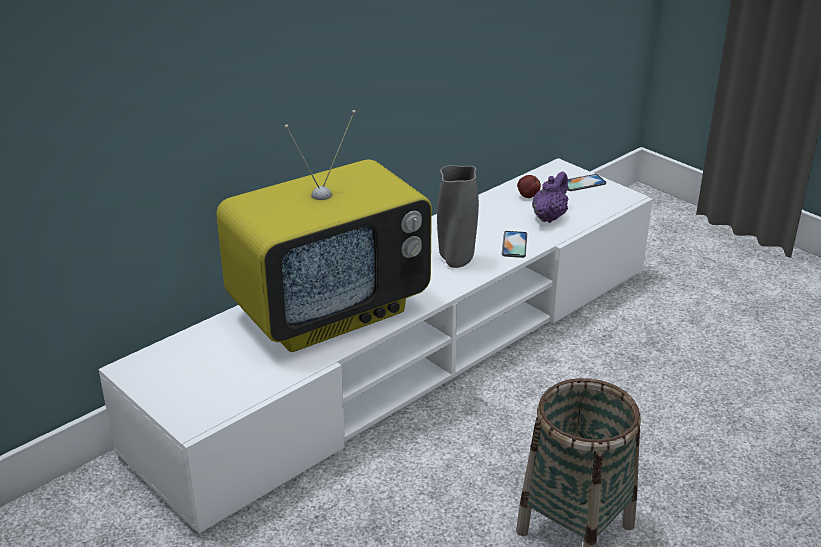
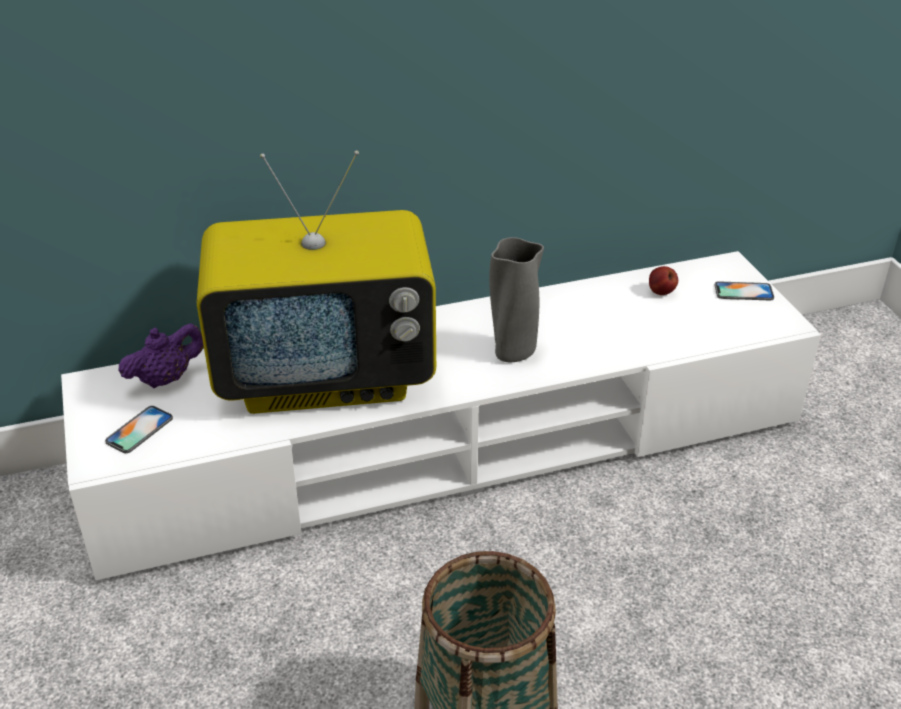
camera: 25 degrees right, 5 degrees up
(514, 245) = (596, 351): phone -> phone (139, 430)
(549, 217) = (666, 326): purple teapot -> purple teapot (166, 379)

